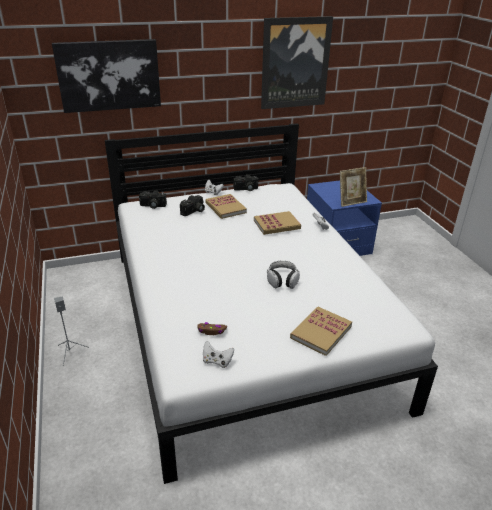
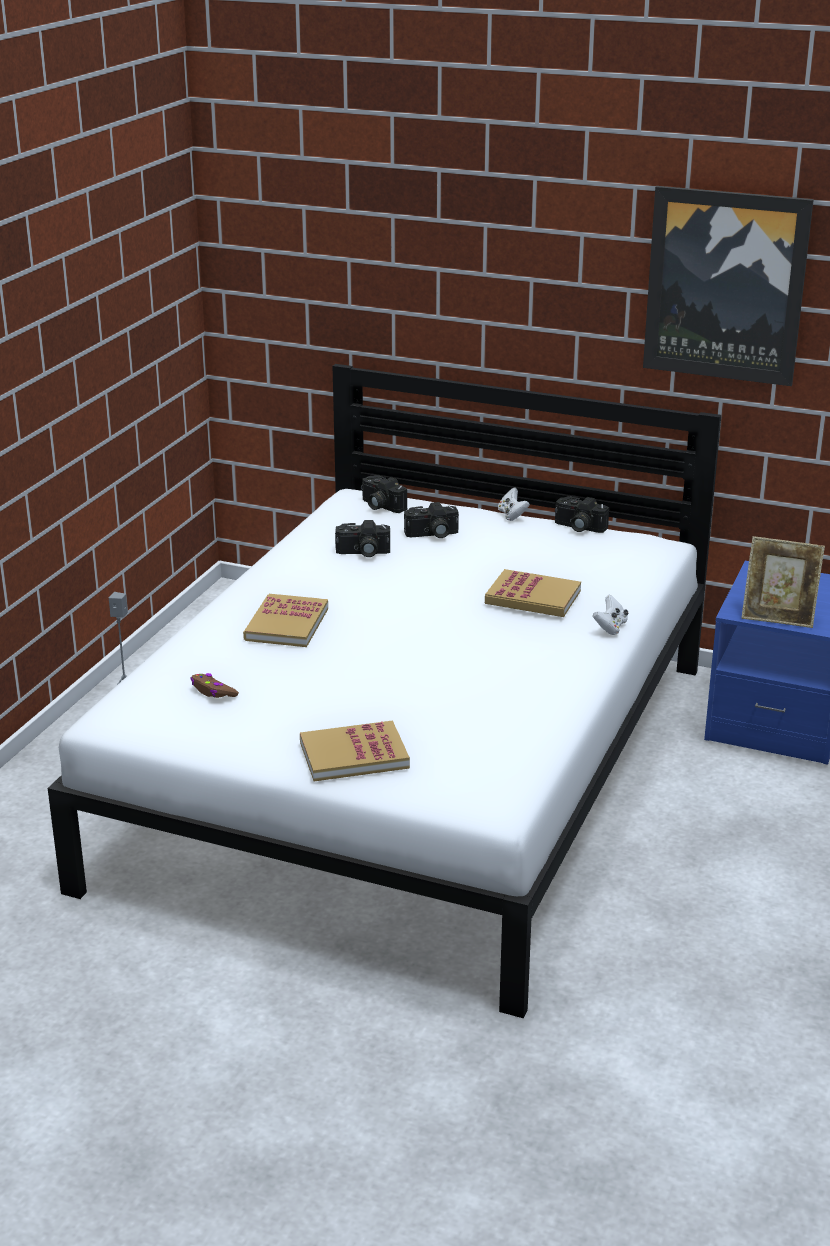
camera: 40 degrees right, 5 degrees down
(109, 75) = (360, 251): picture -> none
(177, 230) = (362, 553): none -> camera
(217, 361) = (170, 725): white game controller -> none
(225, 208) = (492, 545): book -> book (286, 624)
(282, 280) = (411, 675): headphones -> none

